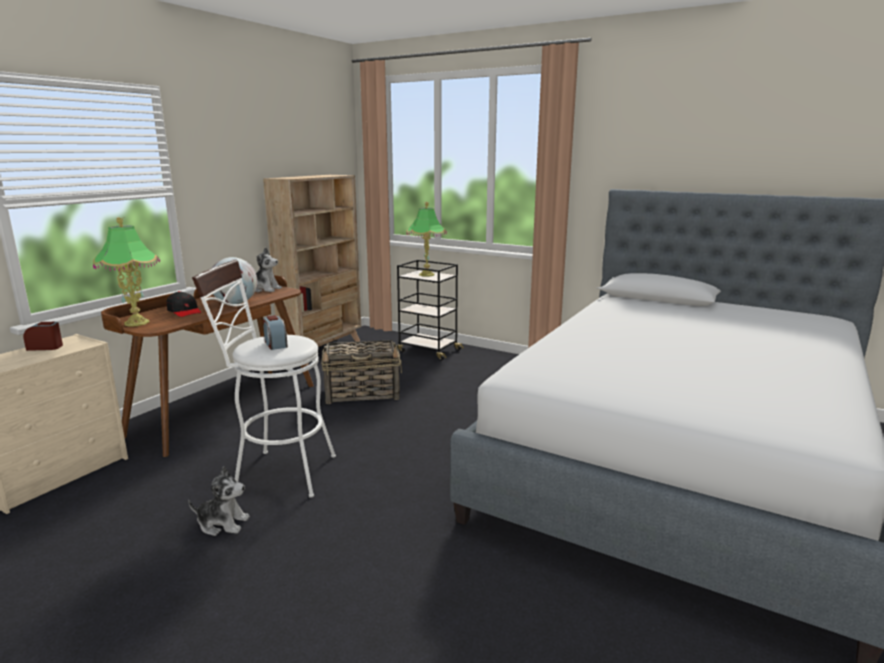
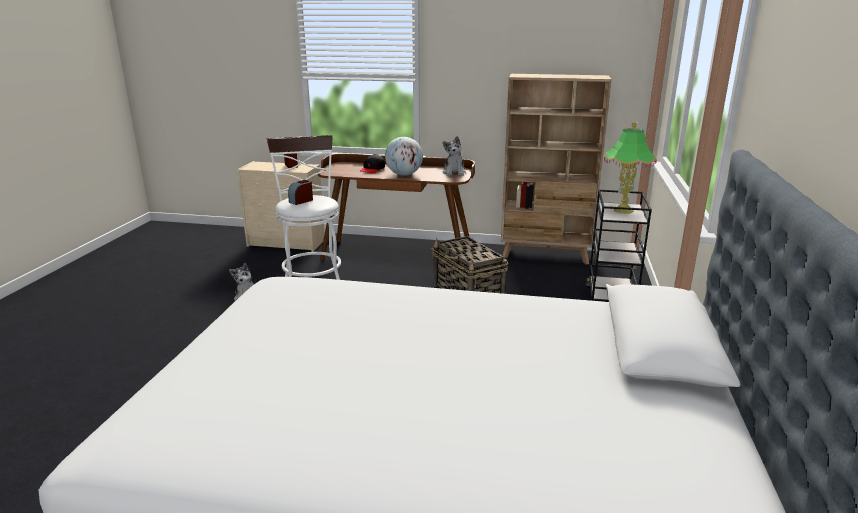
camera: 70 degrees right, 5 degrees up
(136, 323) = (337, 167): table lamp -> none

